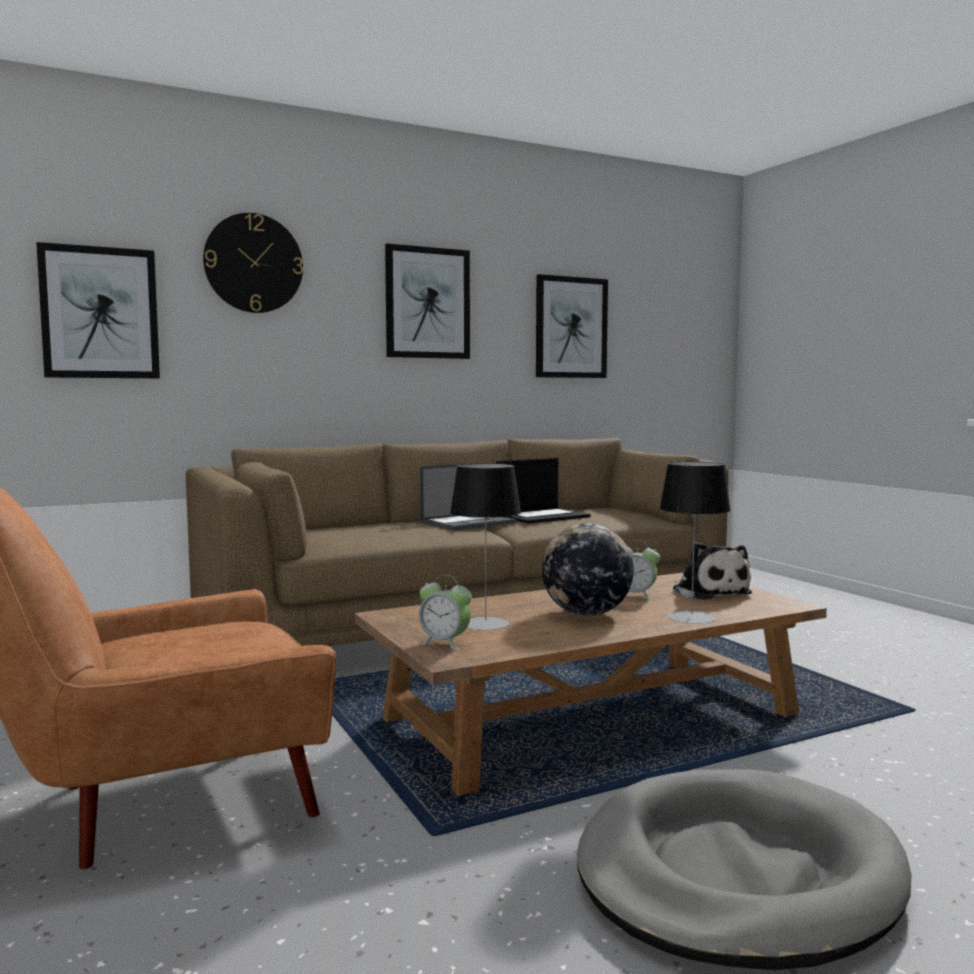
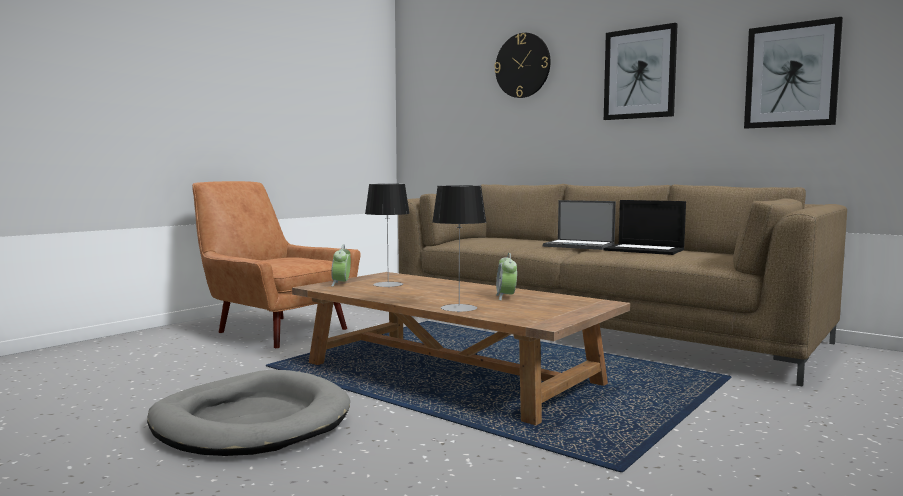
camera: 65 degrees right, 0 degrees up
(100, 313) = (450, 108): picture -> none
(586, 614) = (436, 294): globe -> none
(709, 592) = (550, 307): plush toy -> none

